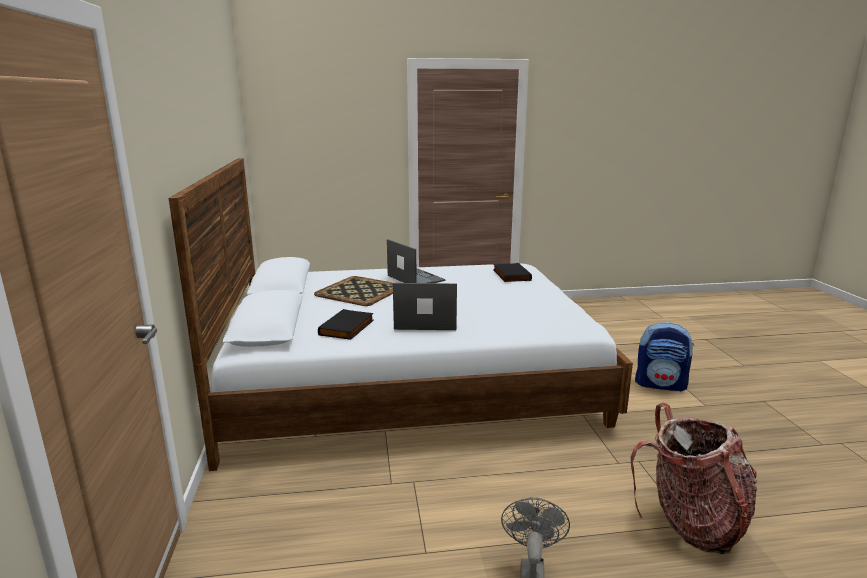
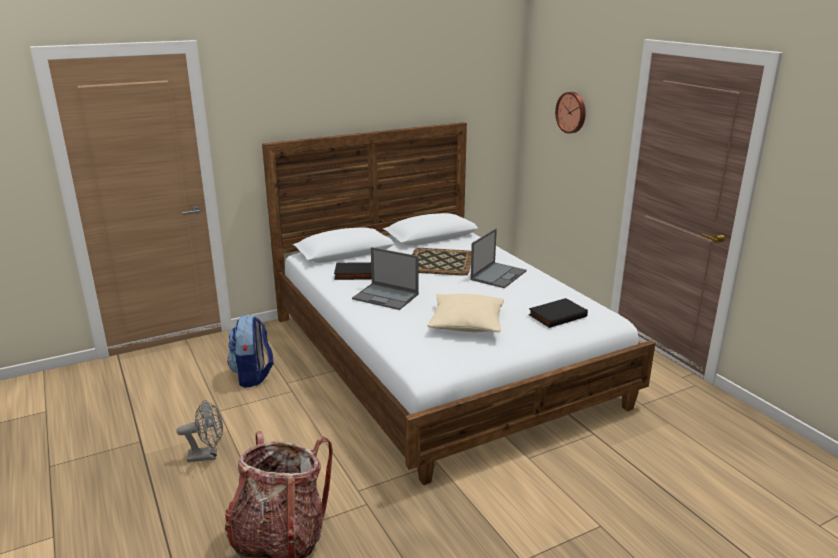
camera: 70 degrees right, 5 degrees up
(328, 134) = (572, 112): none -> wall clock
(425, 321) = (386, 297): laptop -> laptop turned 135 degrees clockwise
(508, 302) = (466, 324): none -> beige pillow
(660, 384) = (554, 520): backpack -> backpack (253, 376)

